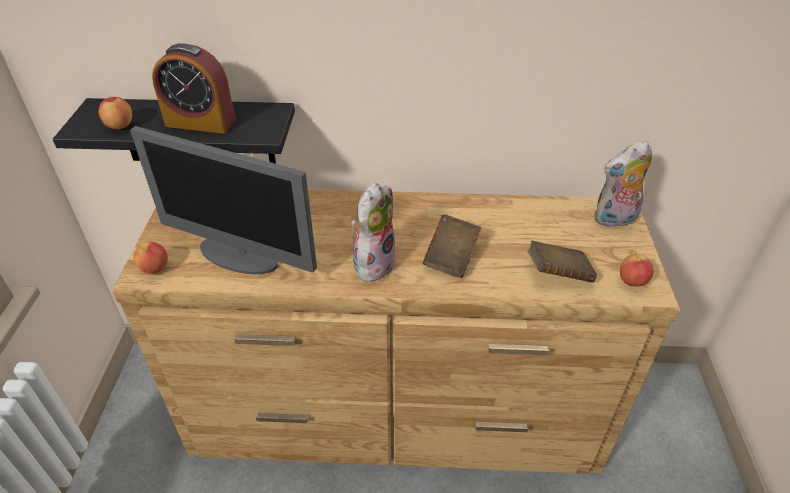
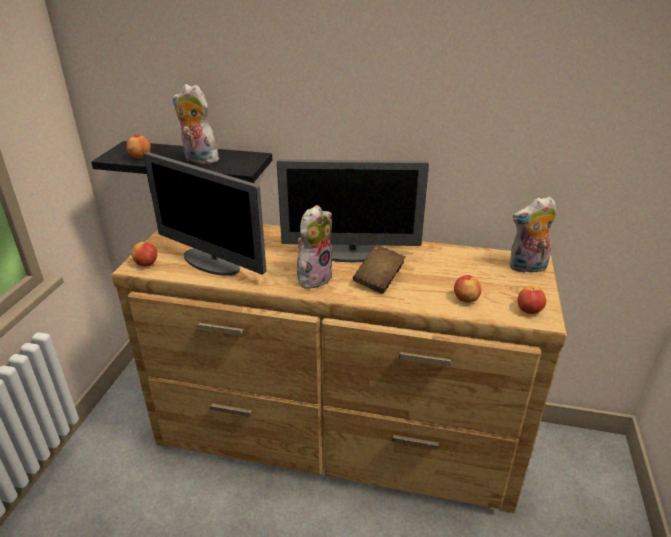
camera: 10 degrees right, 10 degrees down
(200, 123) = (198, 159): alarm clock -> plush toy
(408, 222) = (351, 254): none -> monitor
(558, 273) = (465, 299): brown book -> apple

